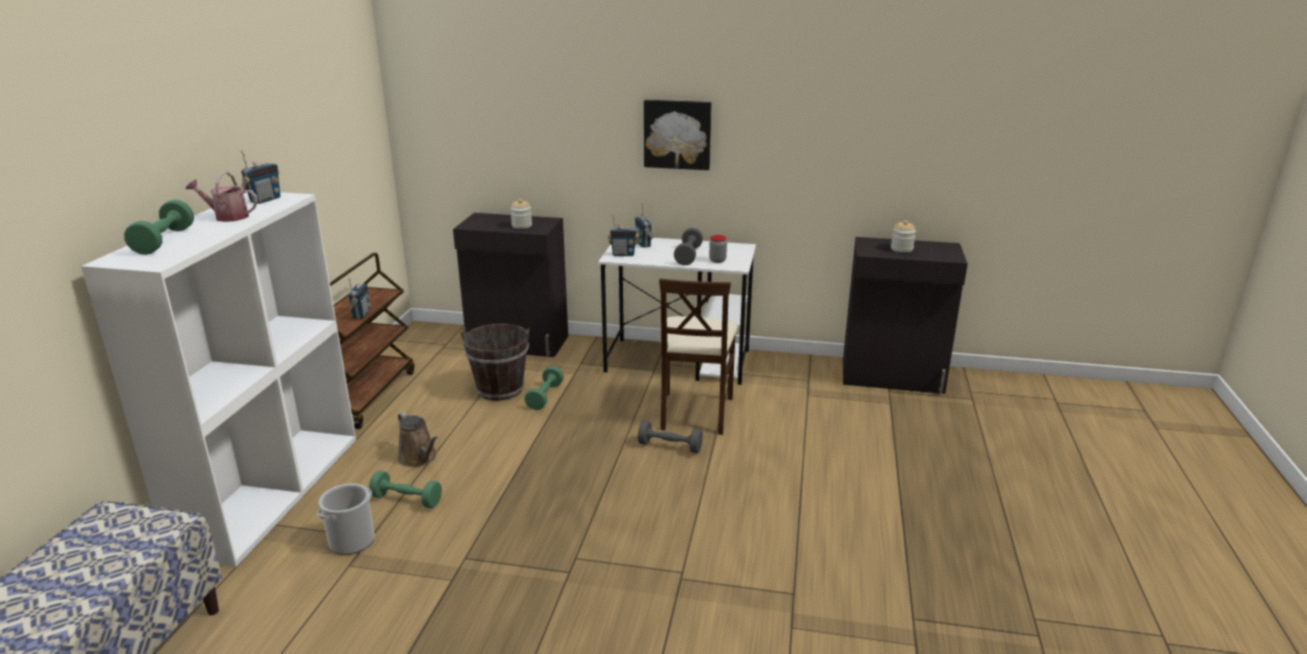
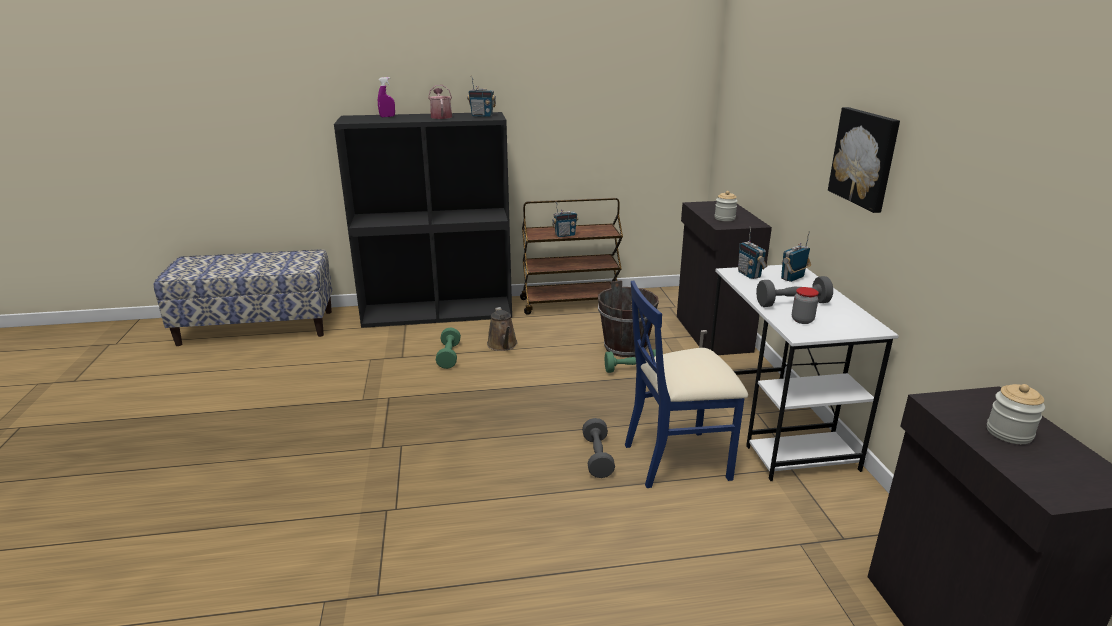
camera: 70 degrees right, 0 degrees up
(164, 241) = (387, 116): green dumbbell -> purple spray bottle
(271, 491) = (439, 312): white bookcase -> black bookcase
(352, 541) = (396, 352): bucket -> none
(419, 458) = (503, 345): brown watering can -> brown watering can turned 45 degrees counterclockwise
(695, 412) = (677, 459): beige chair -> blue chair

